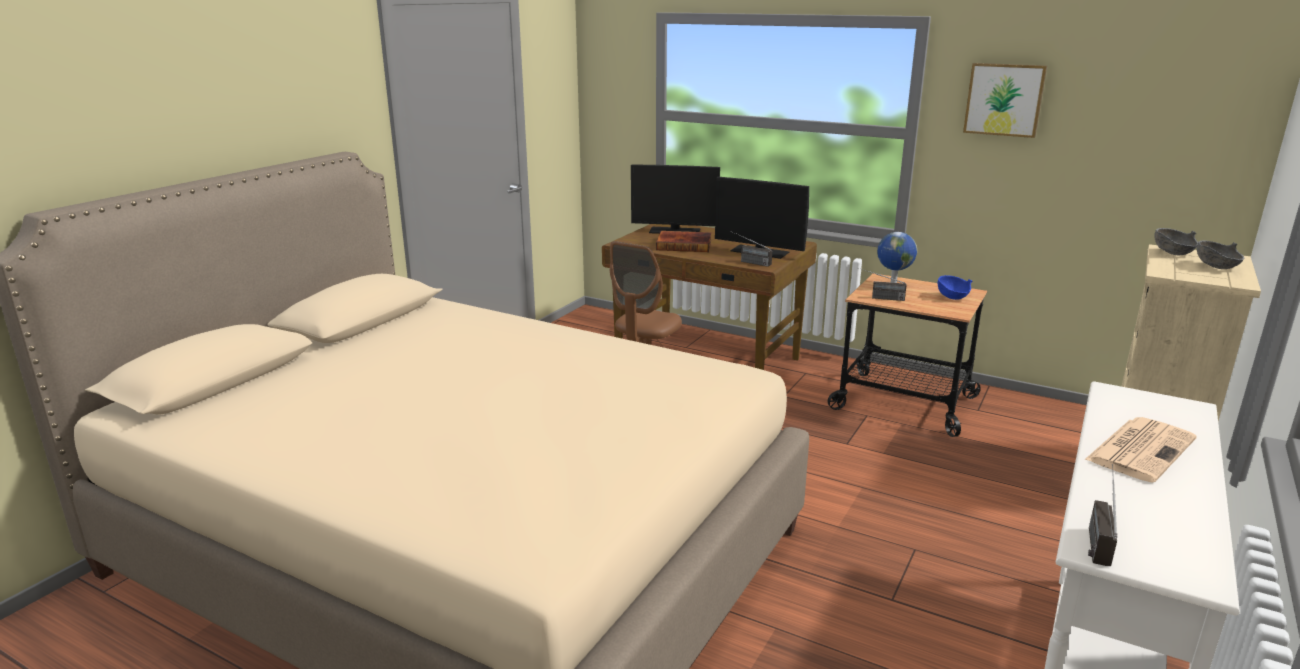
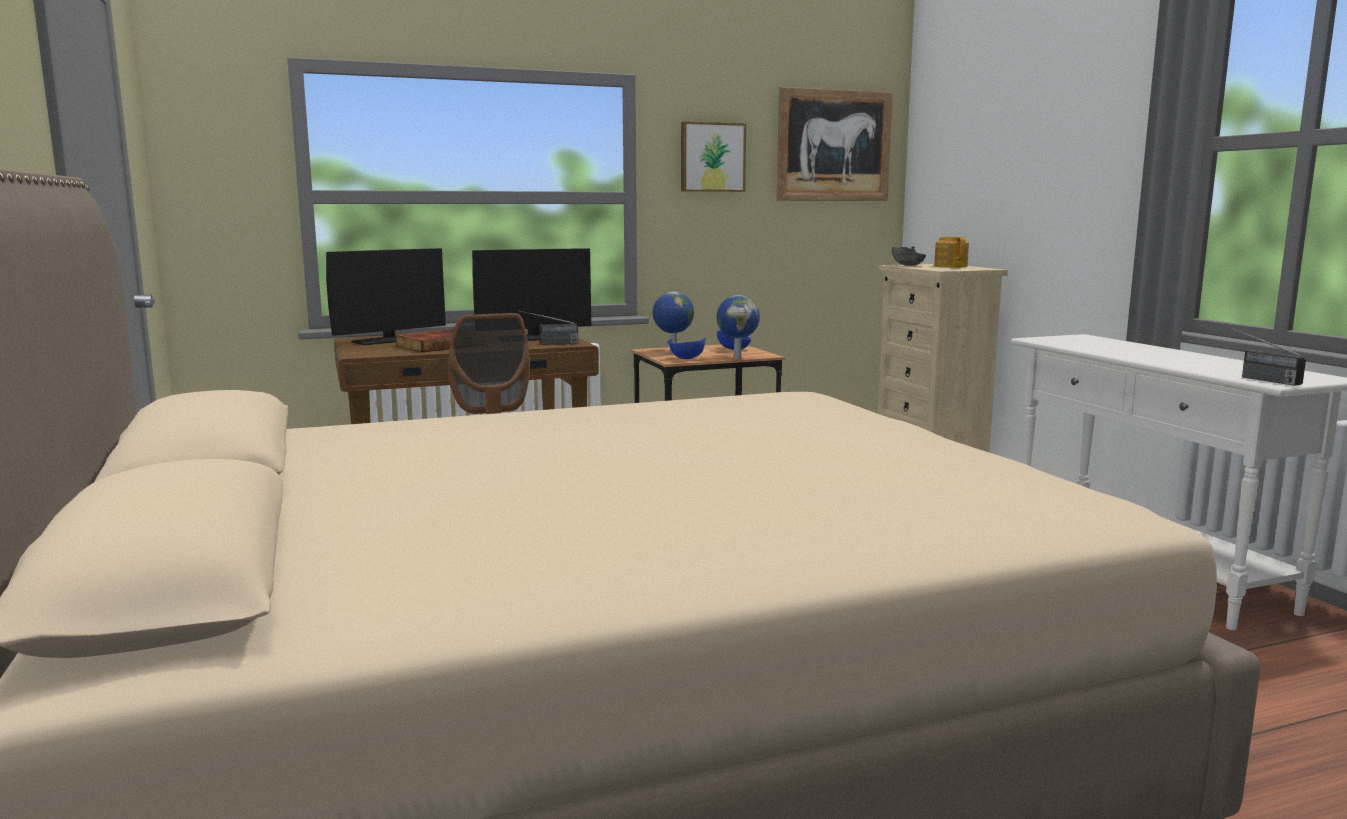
camera: 50 degrees left, 10 degrees down
(879, 298) = (687, 359): radio -> blue bowl
(922, 309) = (737, 358): none -> globe
(1140, 449) = (1134, 351): newspaper -> none
(1170, 92) = (834, 146): none -> picture
(1216, 267) = (950, 266): grey bowl -> teapot

